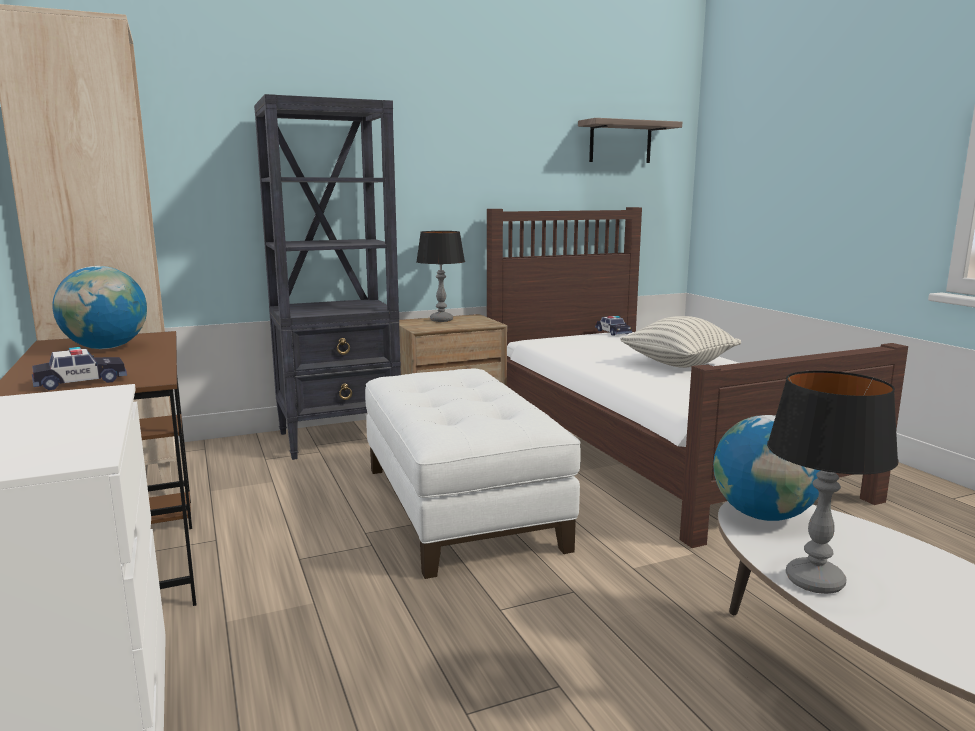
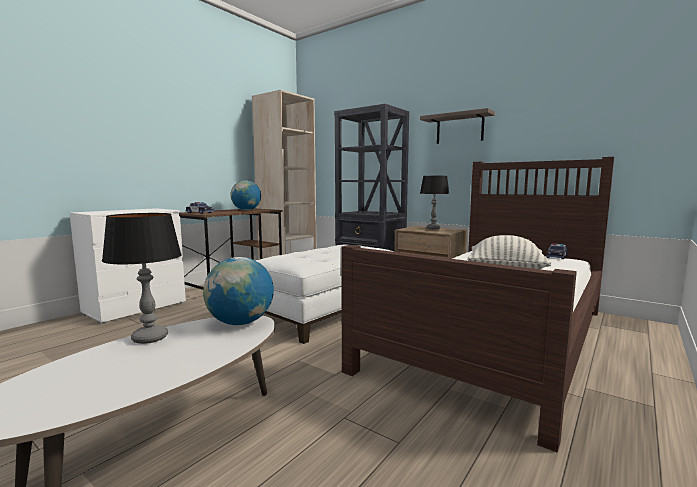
camera: 60 degrees right, 5 degrees down
(620, 142) = (603, 104): shelf -> shelf (459, 128)

